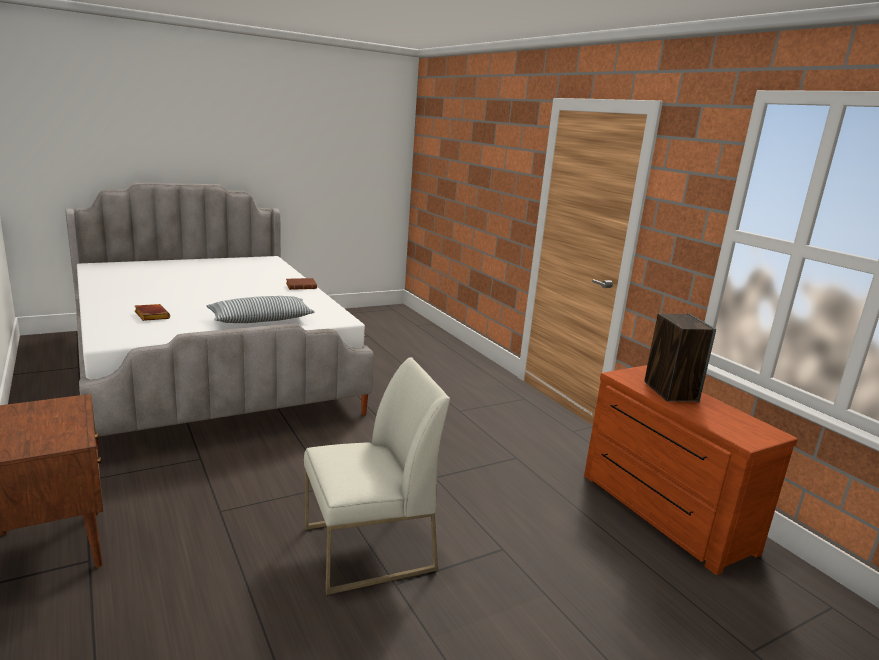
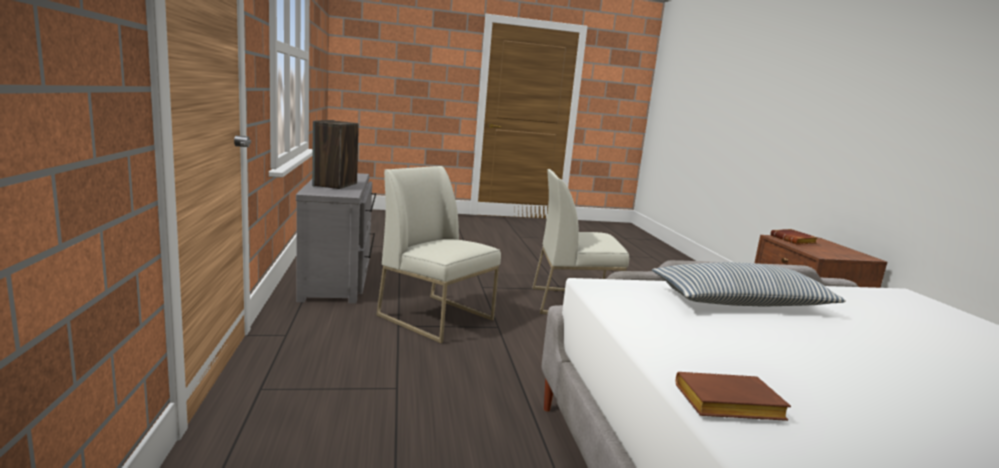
camera: 160 degrees left, 5 degrees down
(150, 316) = (942, 334): brown book -> brown book (794, 241)
(497, 475) = (437, 317): none -> white chair
(662, 513) = (339, 277): brown dresser -> grey dresser

